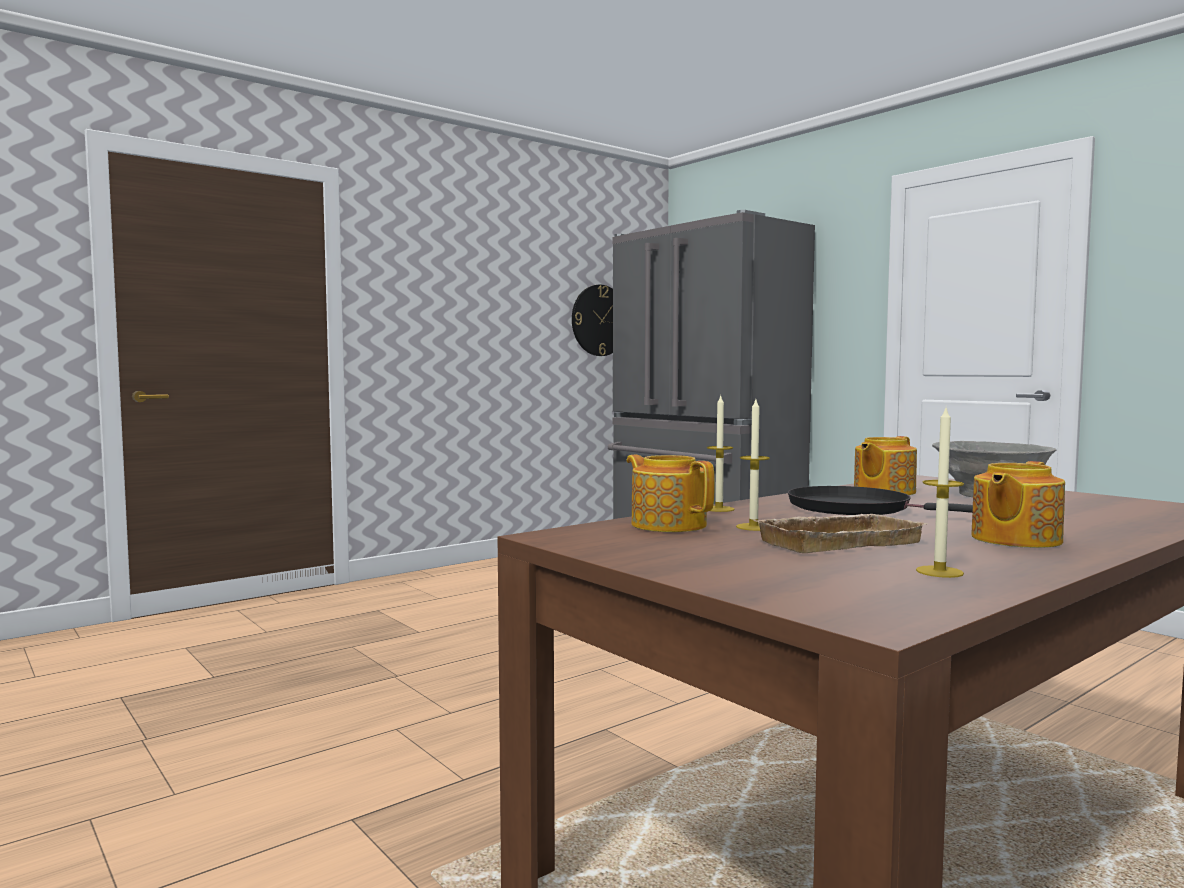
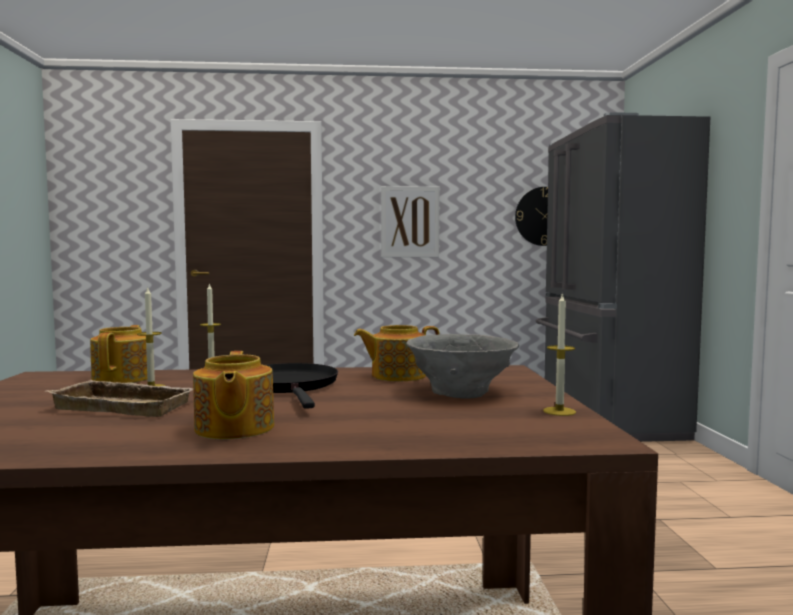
camera: 35 degrees right, 0 degrees up
(456, 322) = (410, 222): none -> picture
(939, 572) = (41, 438): candle -> candle (559, 411)
(1014, 539) = (233, 428): teapot -> teapot turned 90 degrees counterclockwise

